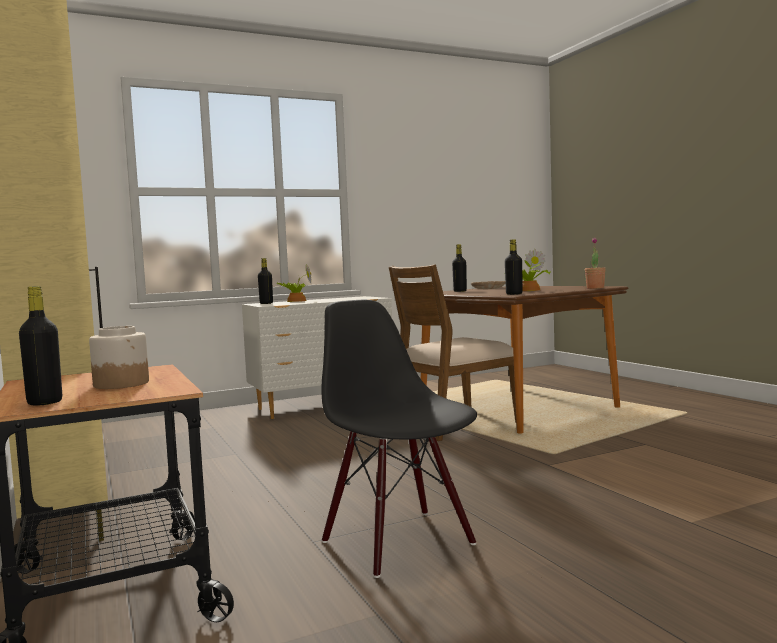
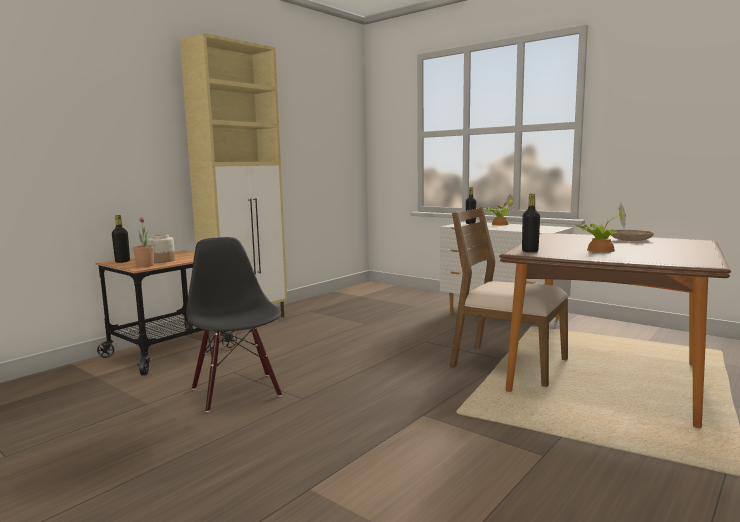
camera: 65 degrees right, 5 degrees up
(399, 542) = (237, 392): black chair -> black chair turned 60 degrees counterclockwise
(460, 291) = (577, 238): black bottle -> none
(595, 288) = (658, 262): potted plant -> potted plant (145, 265)

